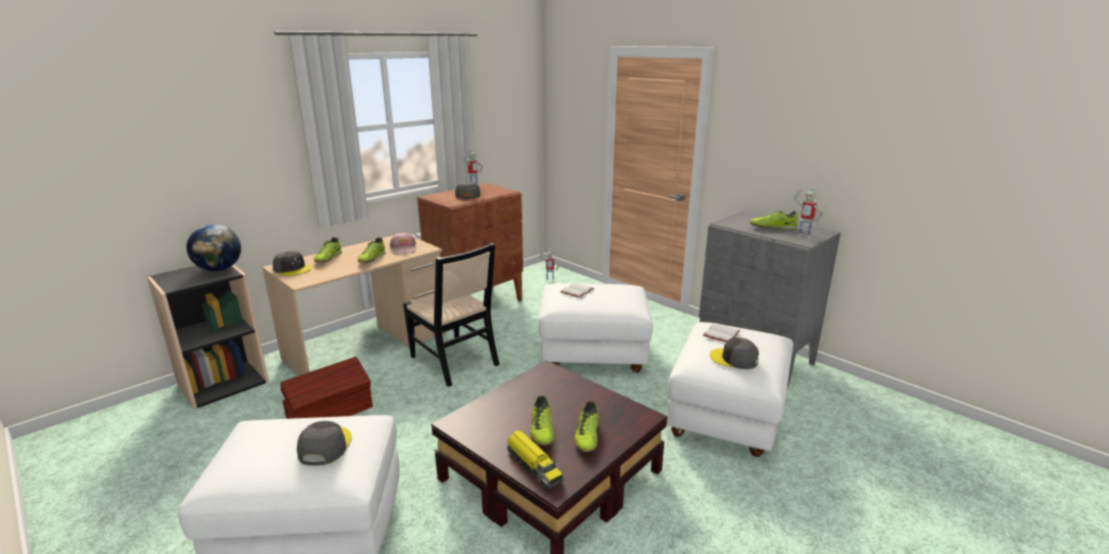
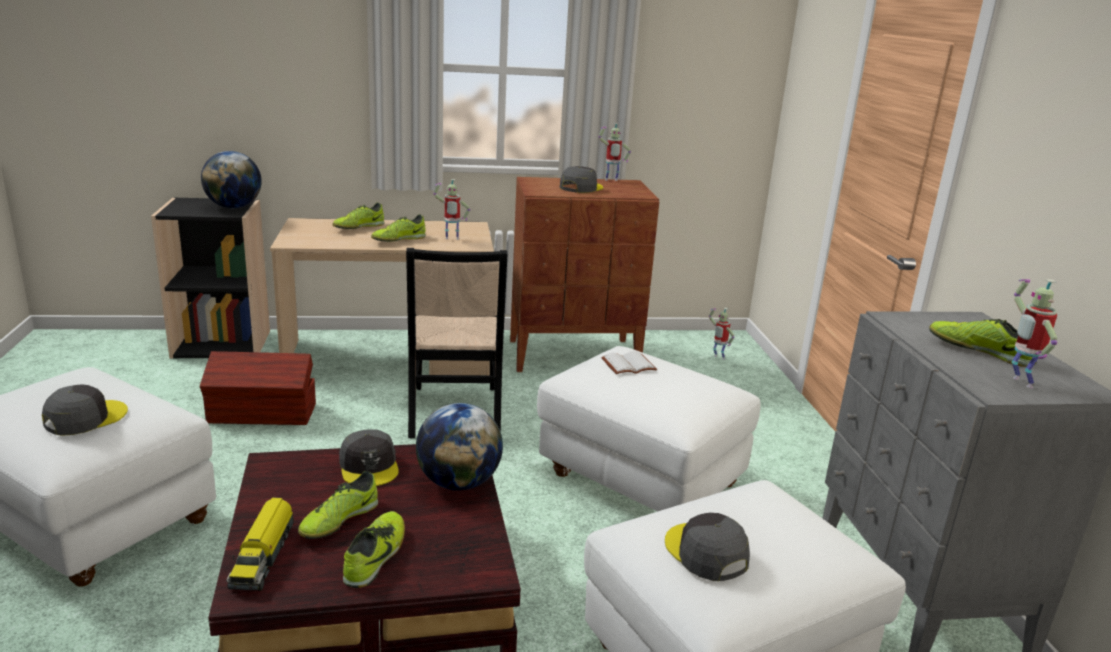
camera: 35 degrees right, 0 degrees up
(292, 269) = (307, 228): grey cap -> grey cap (369, 466)
(404, 249) = (451, 239): pink cap -> toy robot
(568, 385) = (458, 483): none -> globe
(587, 436) = (376, 556): shoe -> shoe turned 150 degrees clockwise
(720, 333) = (750, 507): white book -> none

